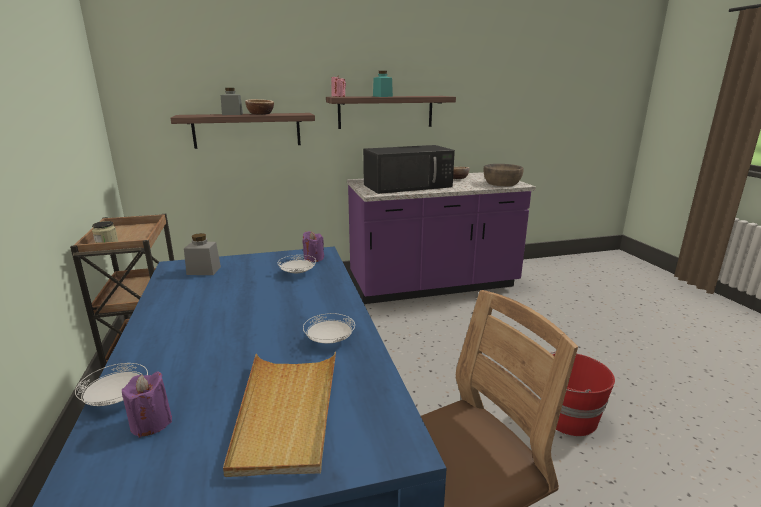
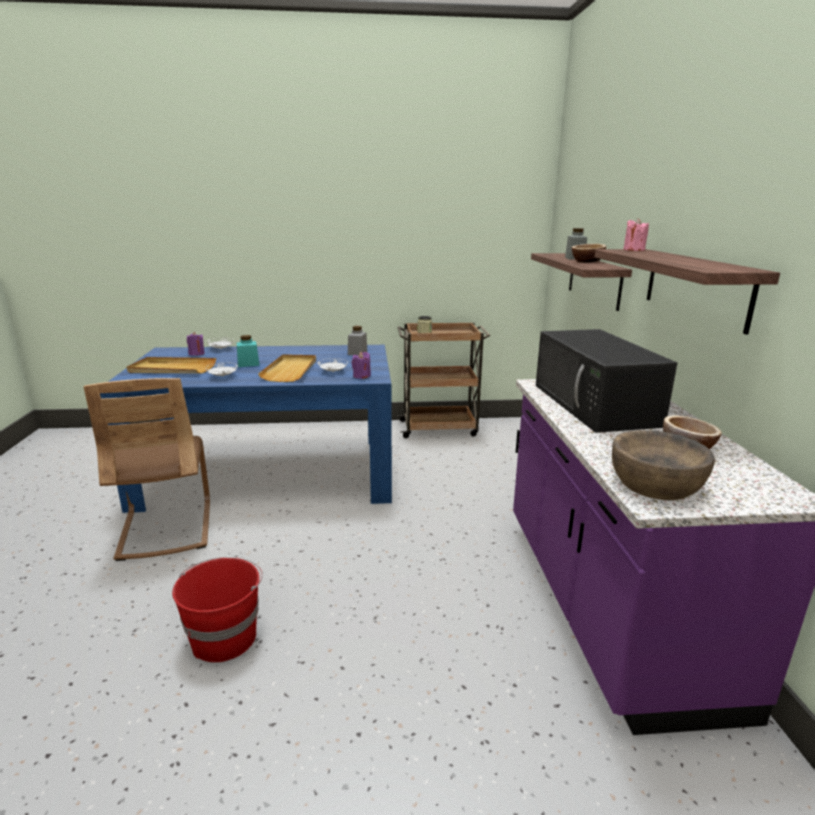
camera: 100 degrees right, 0 degrees up
(291, 297) = (290, 370): none -> beige tray
(382, 96) = (655, 256): turquoise jar -> turquoise jar (248, 364)

